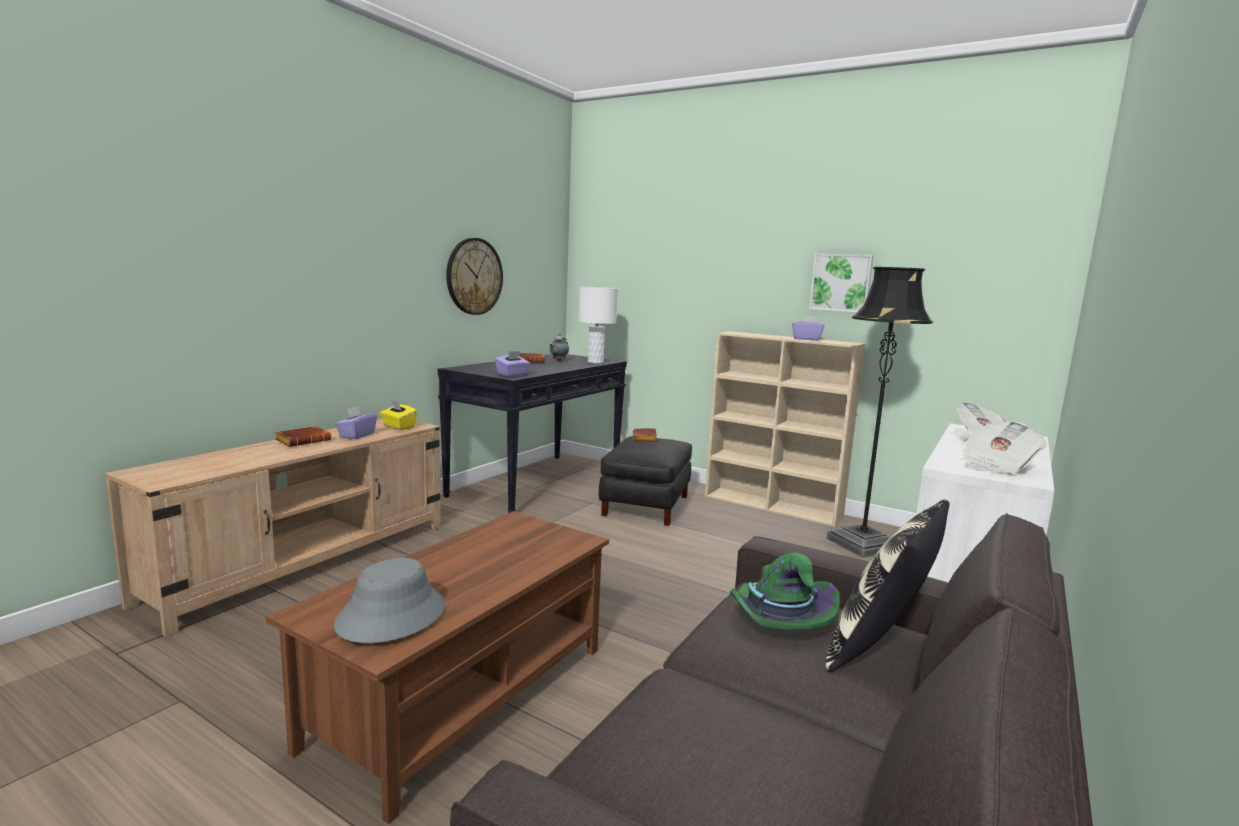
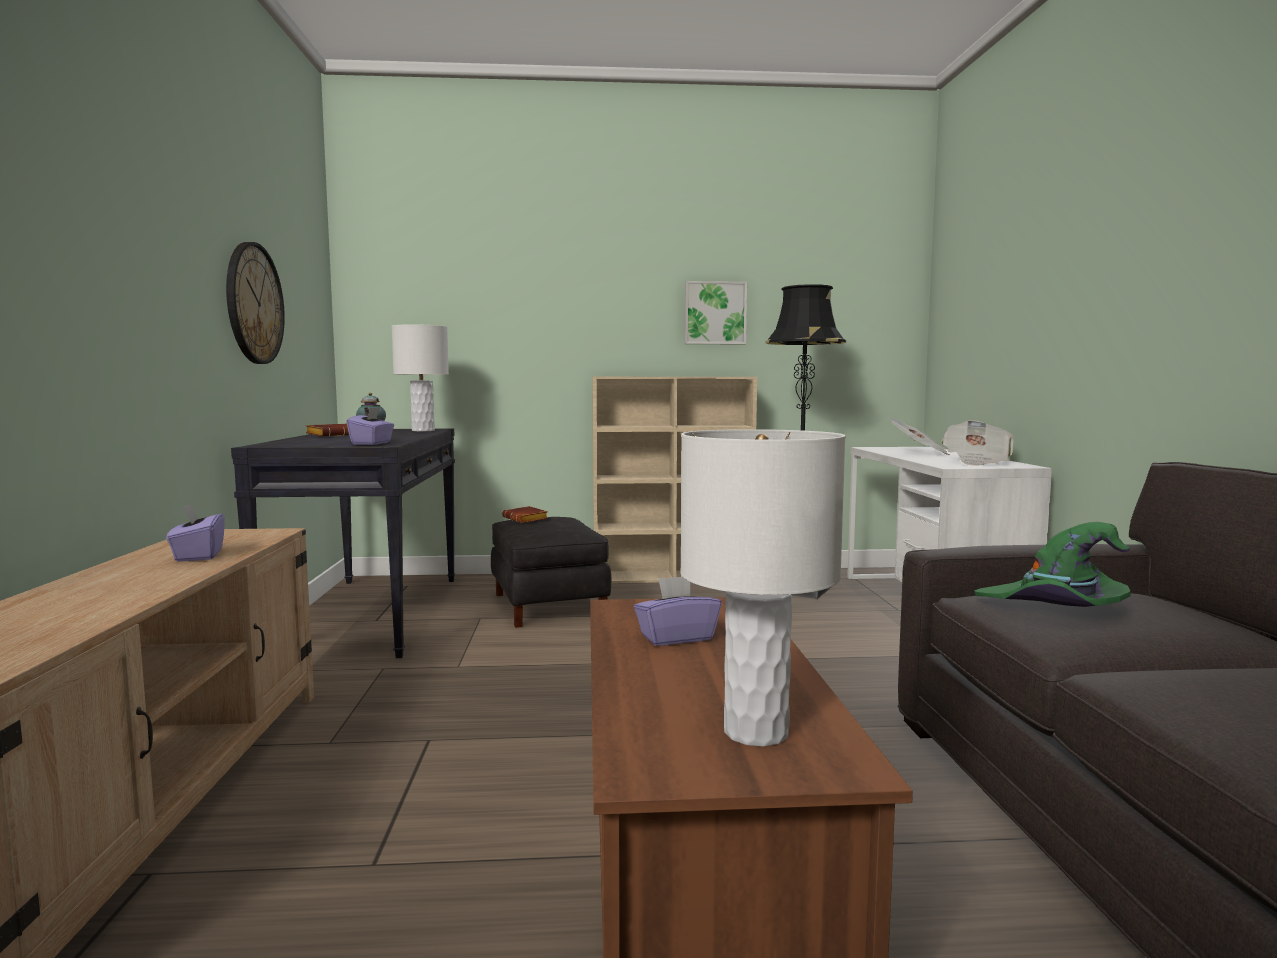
camera: 35 degrees left, 5 degrees down
(304, 440) = (113, 576): brown book -> none
(391, 615) = (754, 732): grey hat -> white table lamp
(398, 426) = (241, 537): yellow tissue box -> none
(806, 339) = (694, 376): purple tissue box -> purple tissue box (676, 637)
(880, 648) = (1153, 604): pillow -> none

